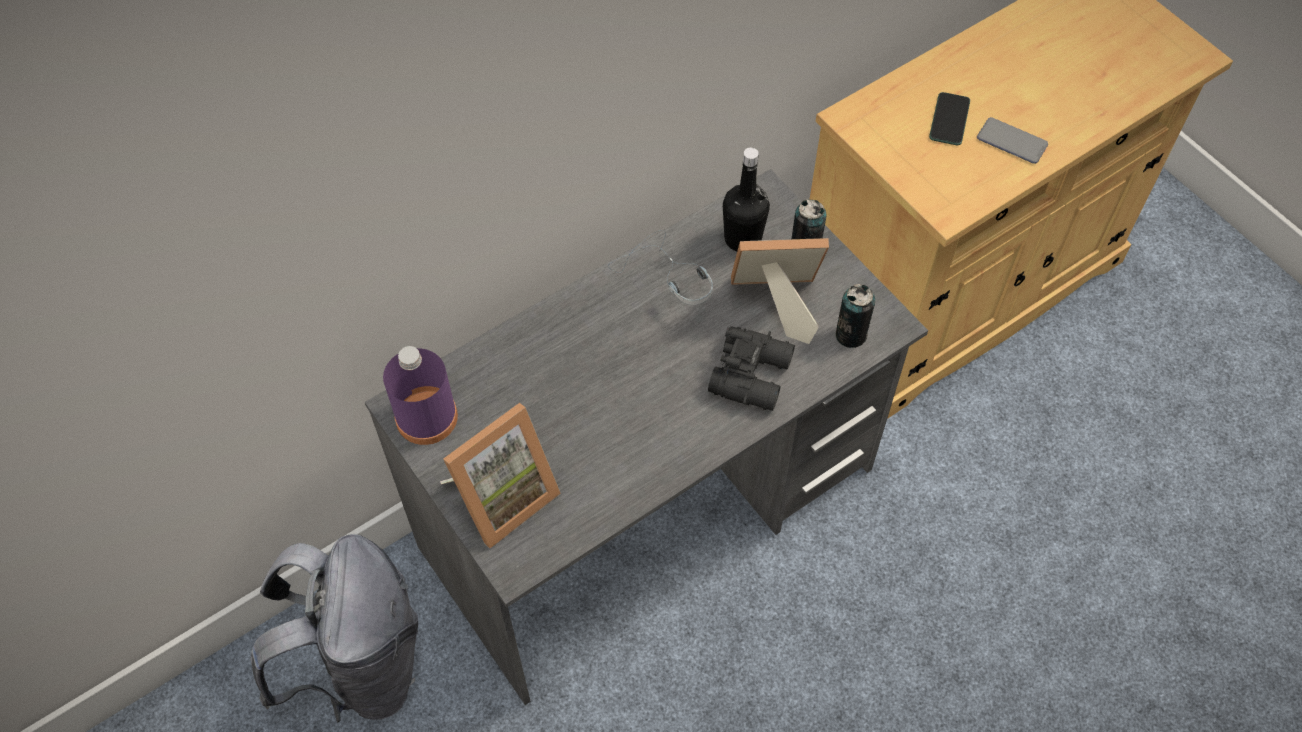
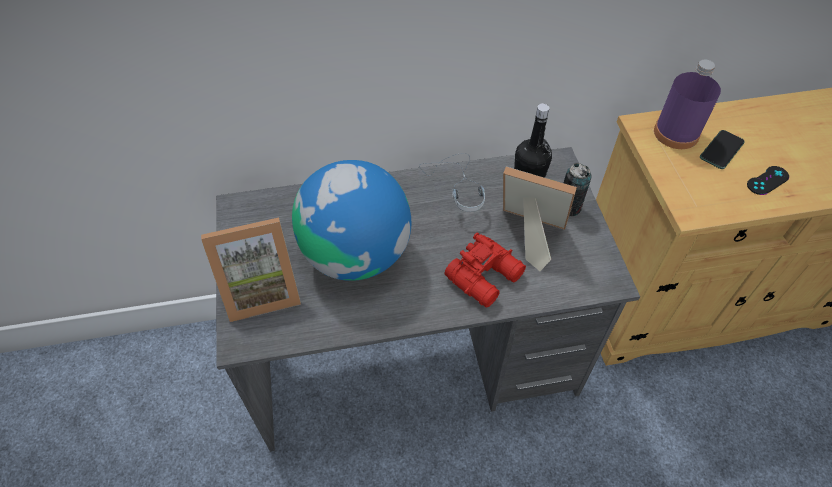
camera: 25 degrees right, 5 degrees down
(361, 665) = (190, 379): grey backpack -> none
(426, 417) = (247, 219): purple bottle -> purple bottle (676, 133)
(588, 407) = (356, 254): none -> globe
(753, 374) = (486, 277): black binoculars -> red binoculars
(850, 335) = (575, 277): can -> none
(1011, 142) = (767, 180): phone -> black game controller

